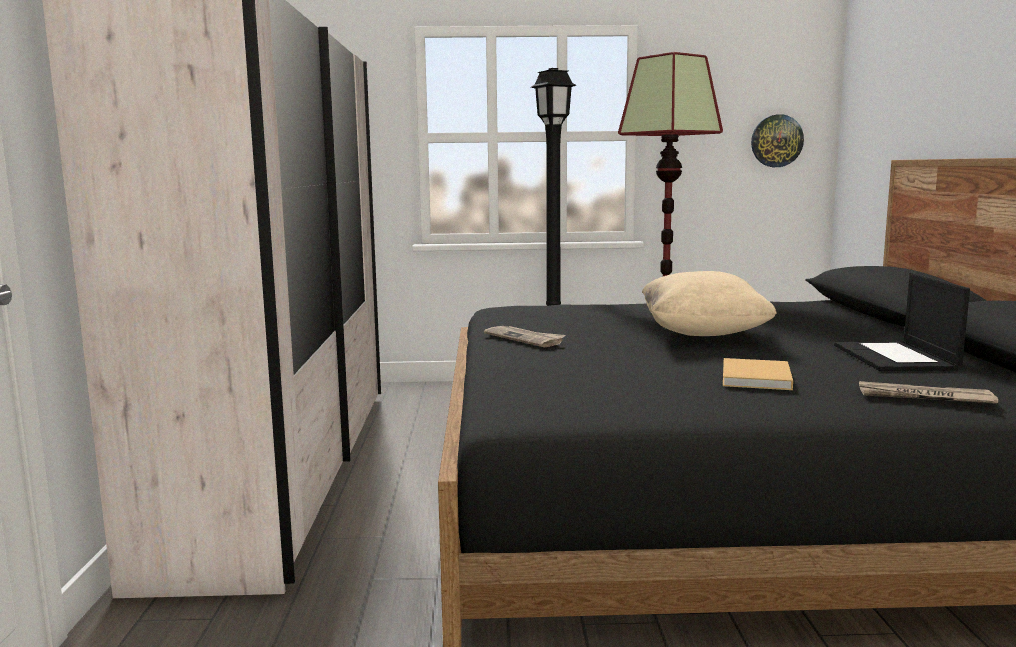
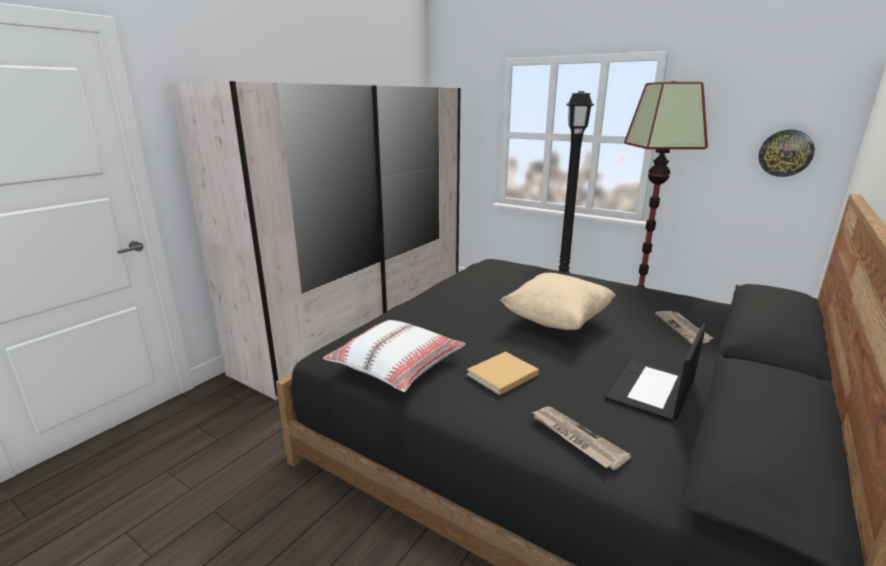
camera: 35 degrees right, 10 degrees up
(525, 338) = (446, 295): newspaper -> newspaper (683, 328)
(626, 399) = (396, 365): none -> white pillow

